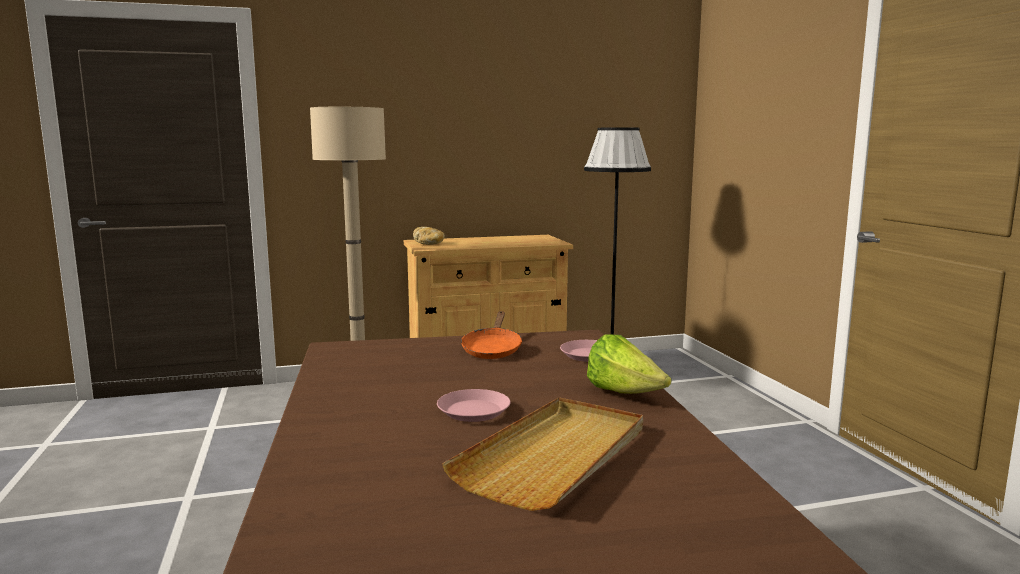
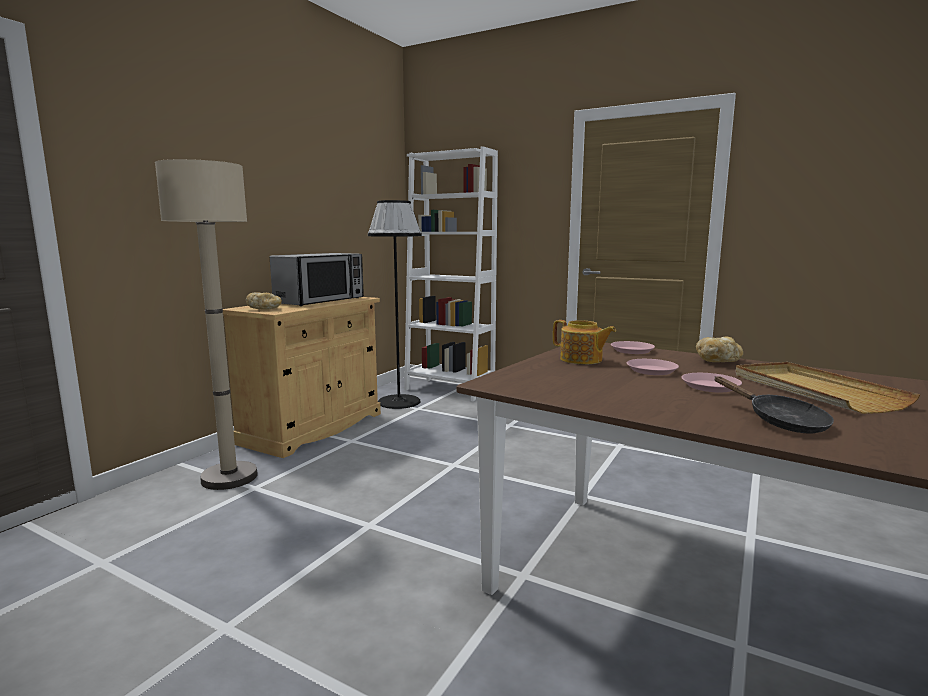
camera: 45 degrees left, 0 degrees up
(365, 459) = (780, 421): none -> black frying pan
(492, 350) = (581, 360): orange frying pan -> teapot
(501, 379) = (651, 370): none -> pink plate
(507, 241) = (321, 300): none -> microwave
(624, 393) = (718, 361): lettuce -> bread
(694, 376) = (449, 389): none -> white bookcase

